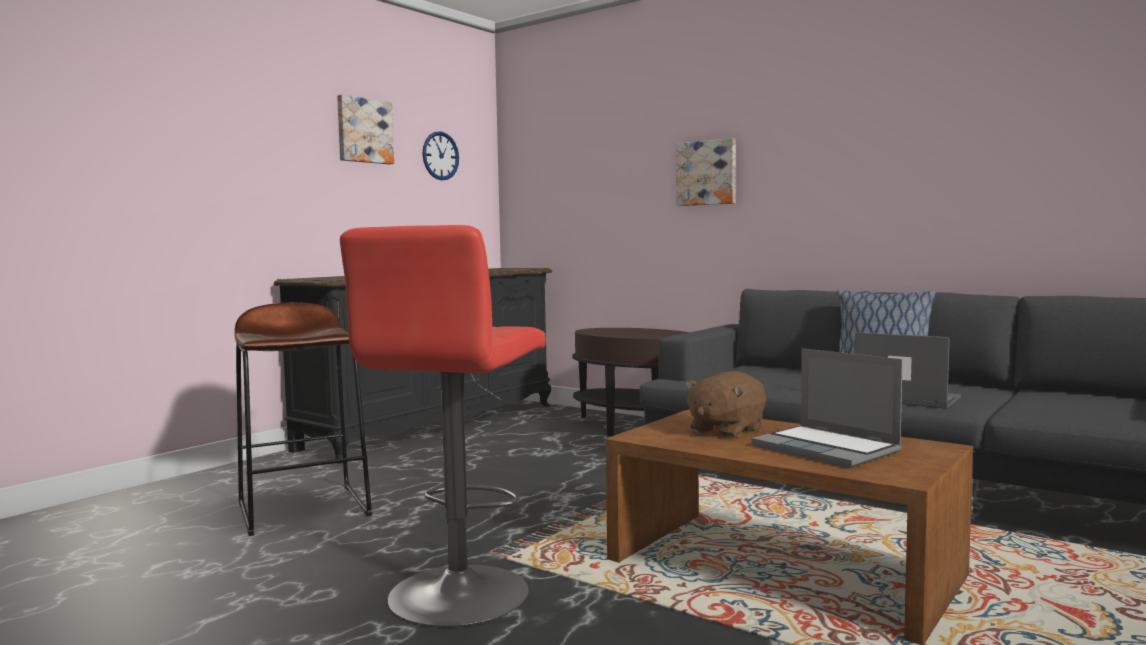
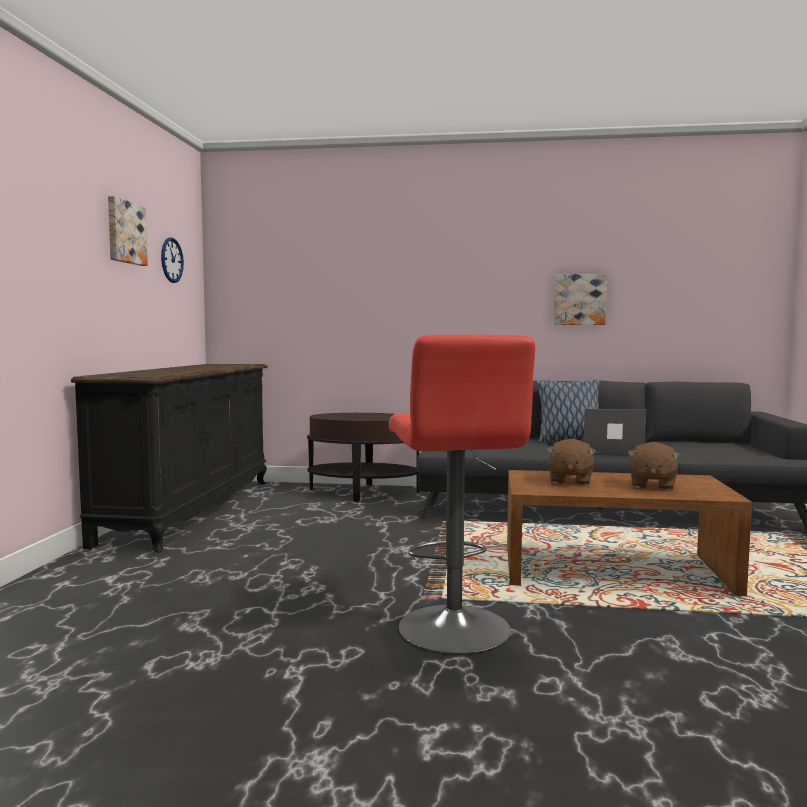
camera: 30 degrees left, 0 degrees up
(304, 509) = (202, 593): brown stool -> none
(707, 173) = (413, 290): picture -> picture (579, 299)
(828, 449) = (652, 485): laptop -> brown plush toy

